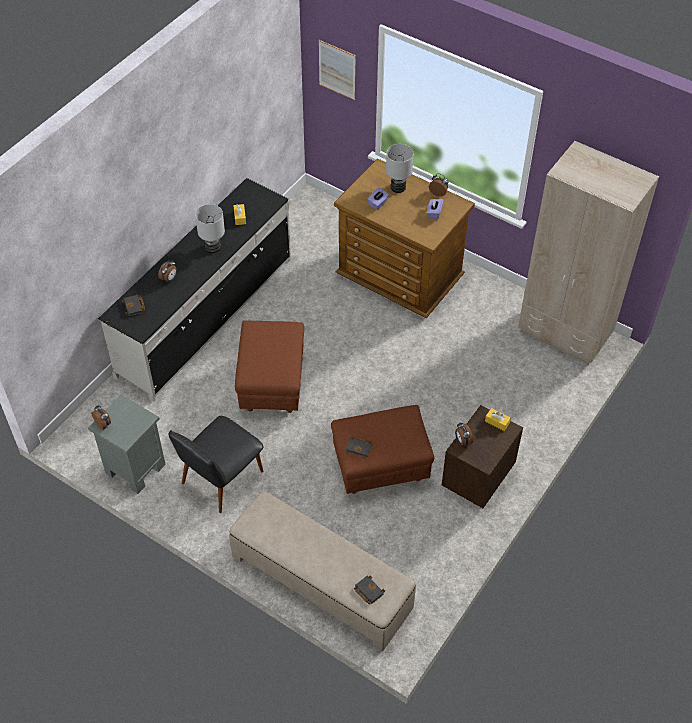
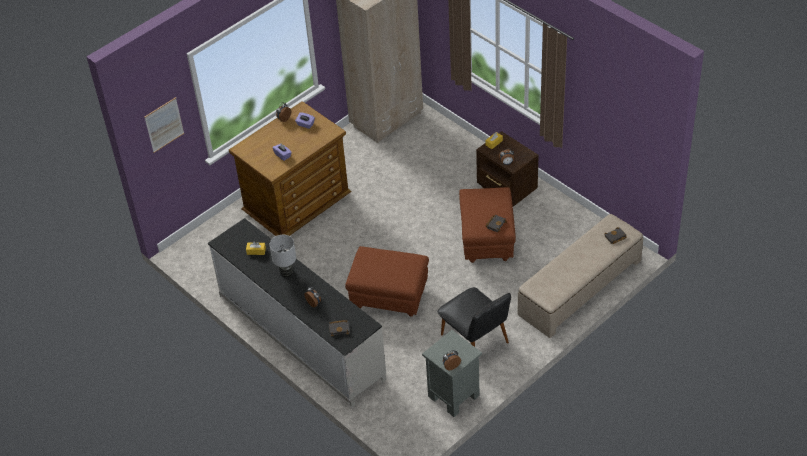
camera: 75 degrees left, 5 degrees down
(398, 187) = (269, 141): grey table lamp -> none

